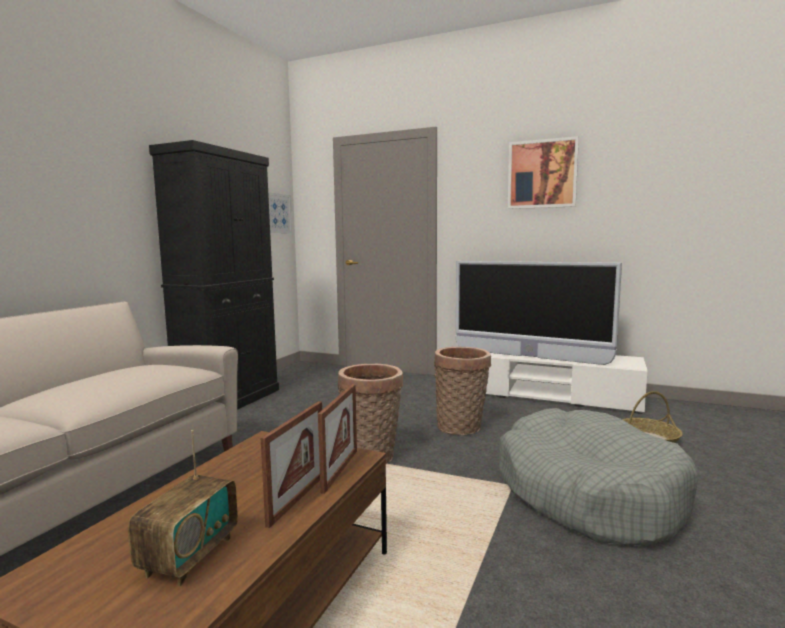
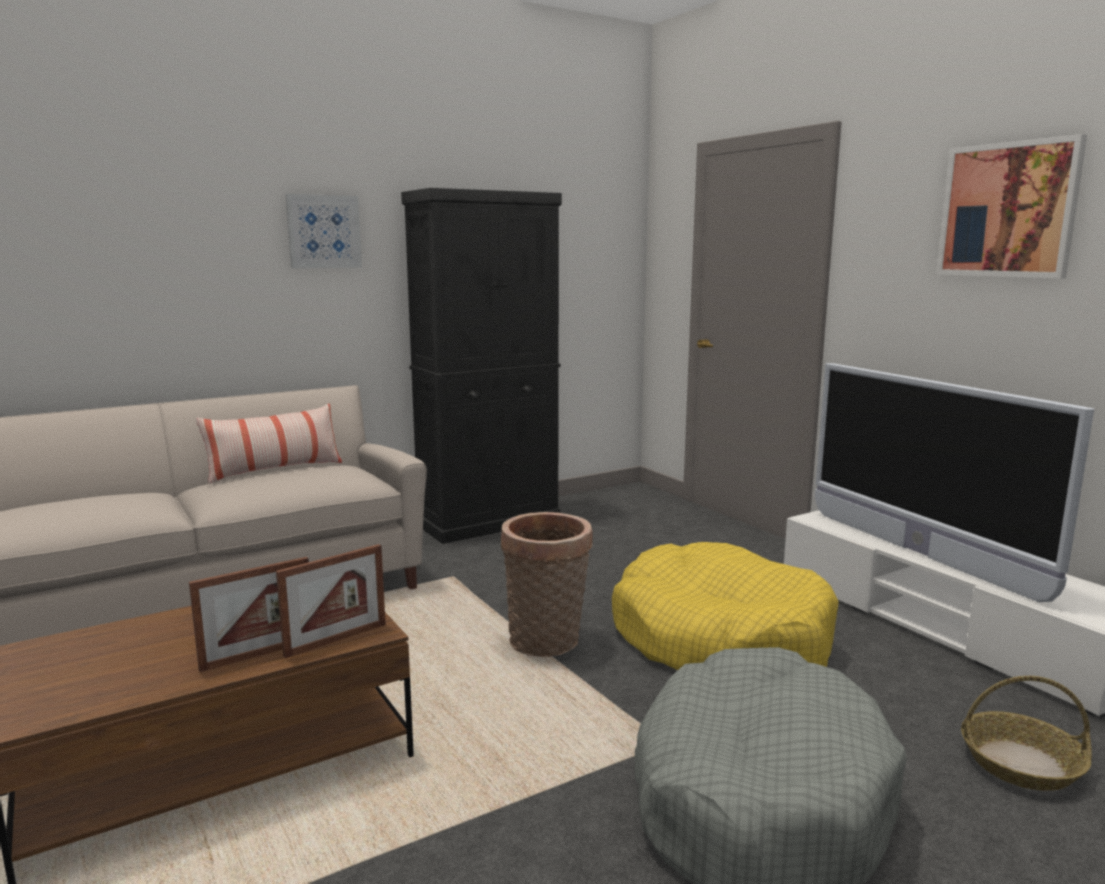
camera: 35 degrees right, 5 degrees up
(90, 376) = (275, 471): none -> pillow
(189, 556) = (123, 672): radio -> none
(277, 213) = (611, 263): picture -> picture (324, 232)
(461, 427) = (720, 640): basket -> yellow dog bed

